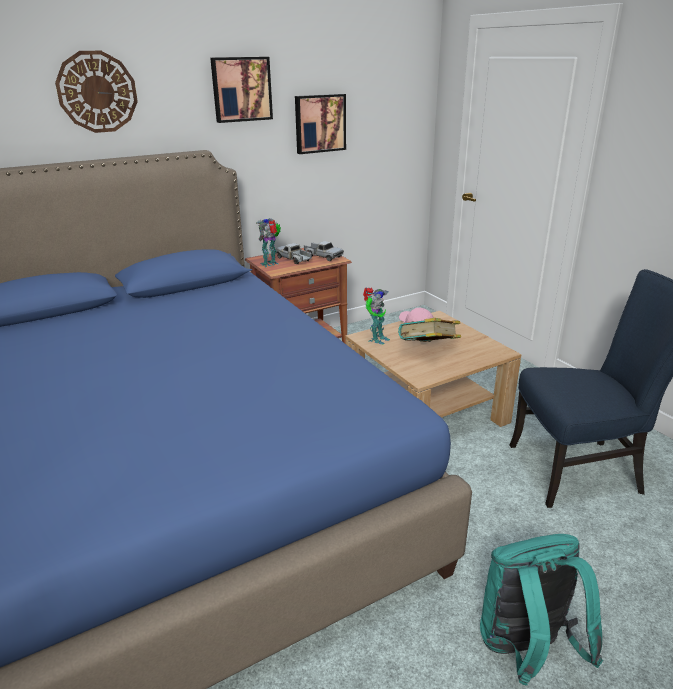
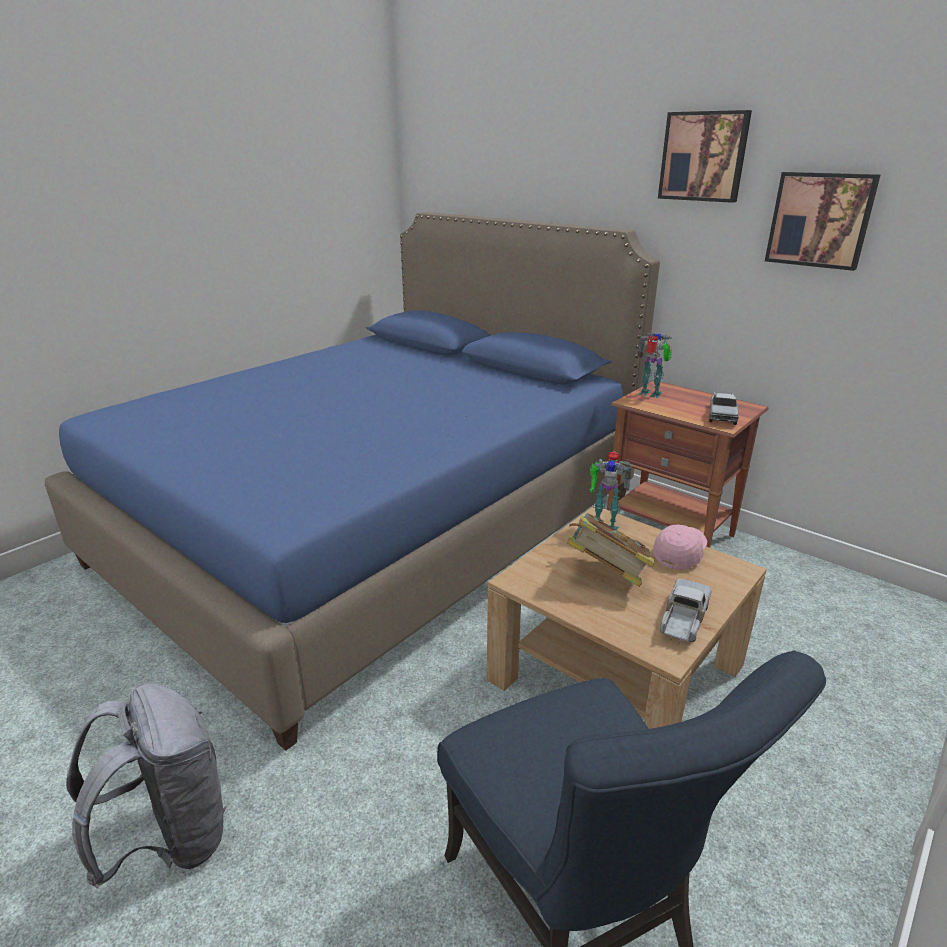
camera: 70 degrees right, 0 degrees up
(97, 92) = (549, 151): wall clock -> none
(294, 259) = (685, 402): toy truck -> toy truck (683, 619)
(526, 651) = (171, 838): turquoise backpack -> grey backpack

